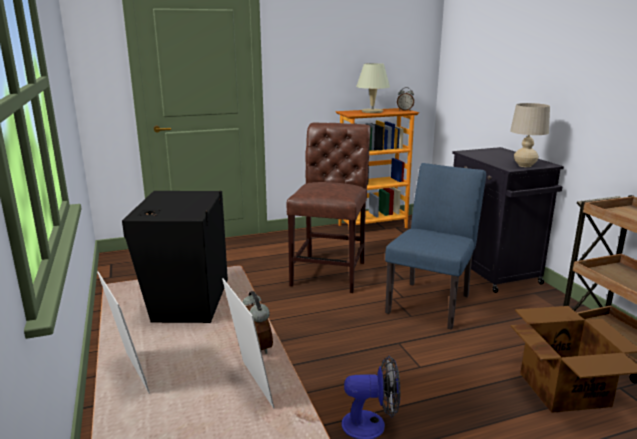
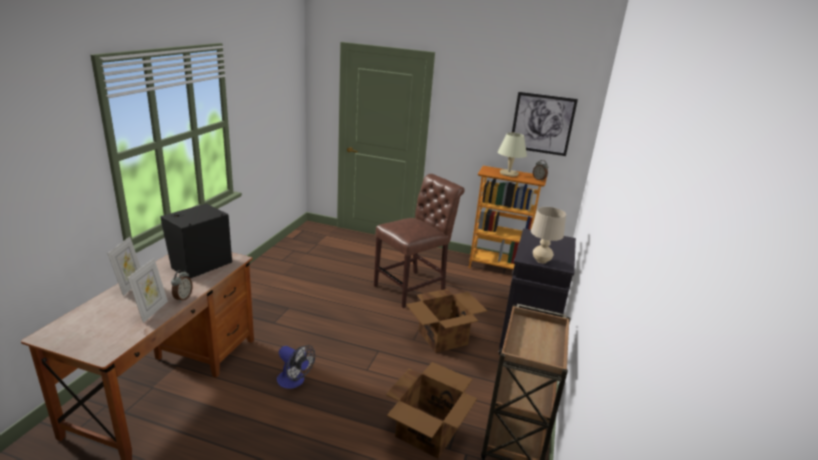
camera: 35 degrees right, 5 degrees up
(389, 50) = (542, 124): none -> picture
(431, 301) = (443, 337): blue chair -> cardboard box

